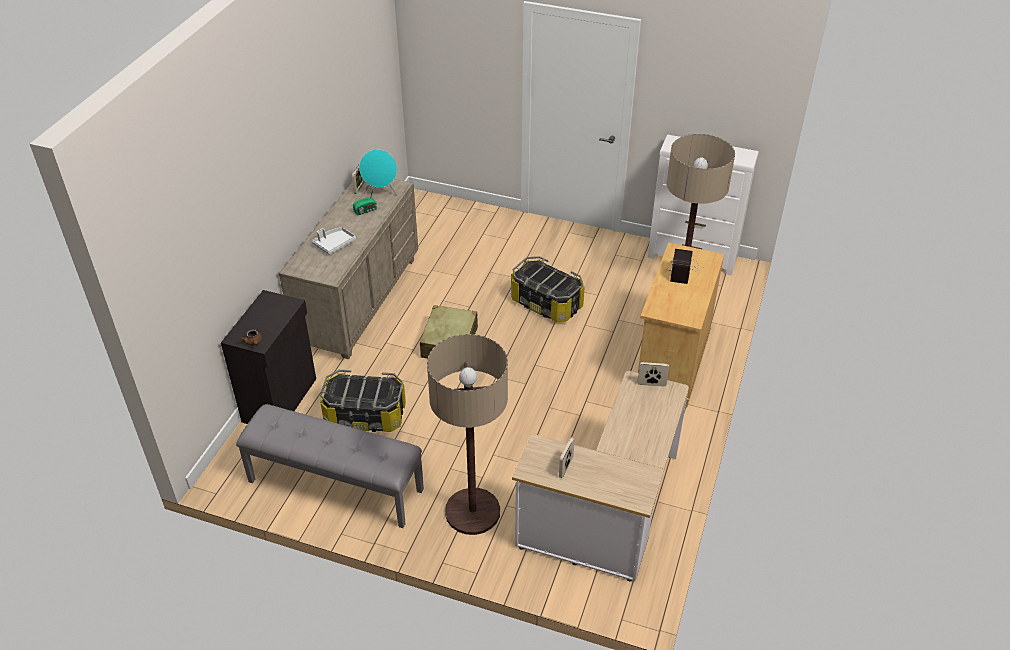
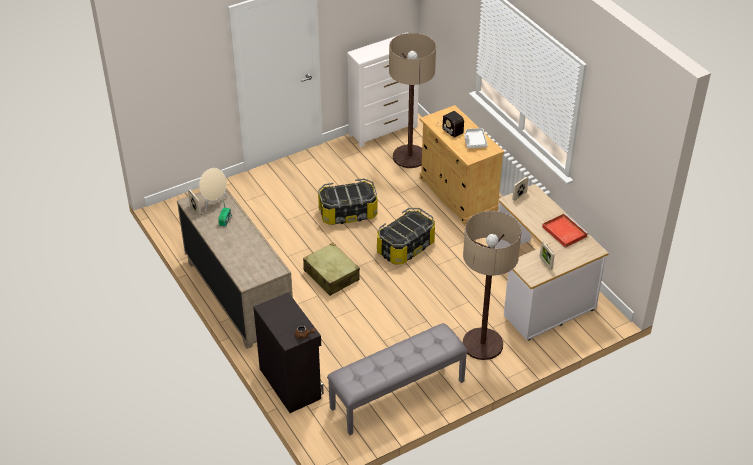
camera: 50 degrees left, 0 degrees up
(334, 244) = (243, 252): white tray -> white tray (474, 141)
(365, 416) = (352, 349): storage box -> storage box (406, 248)
(381, 192) = (214, 203): turquoise speaker -> beige speaker
(638, 453) = (563, 231): none -> red tray

